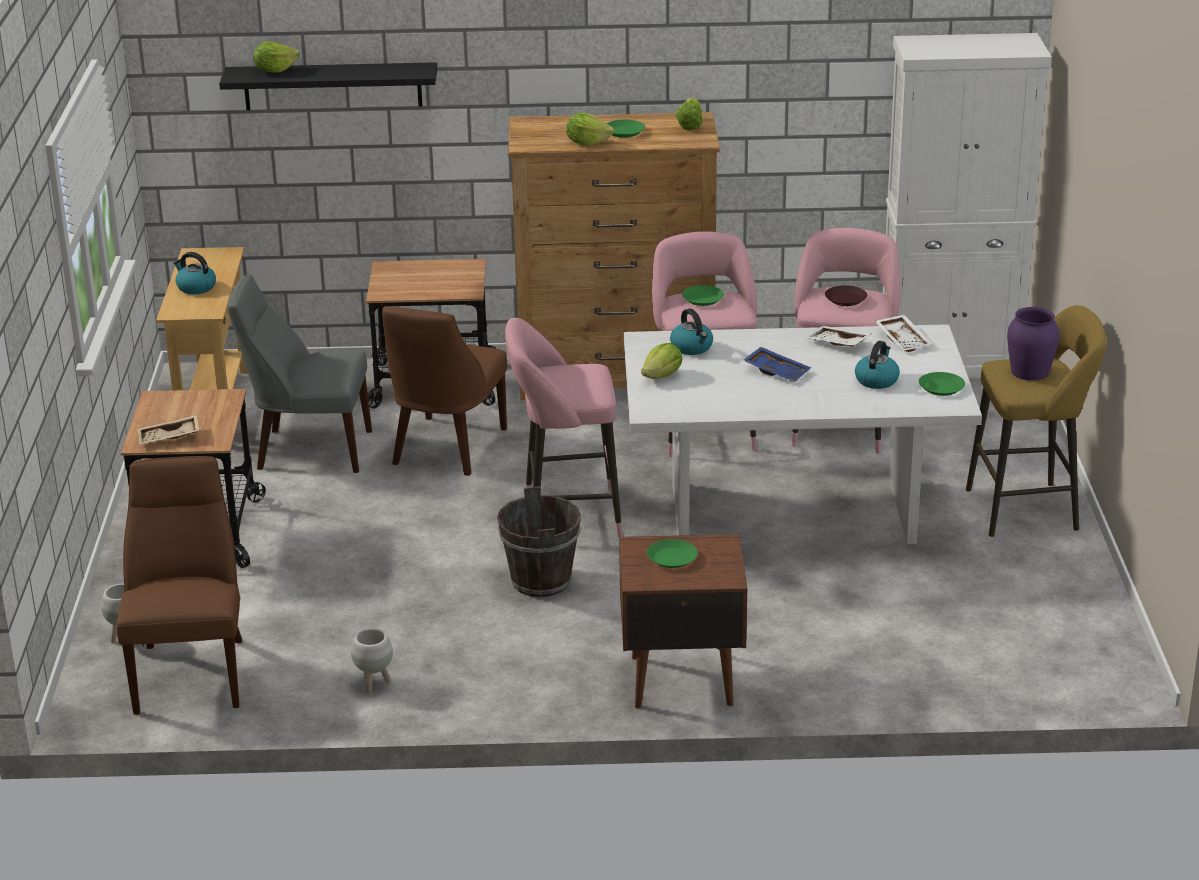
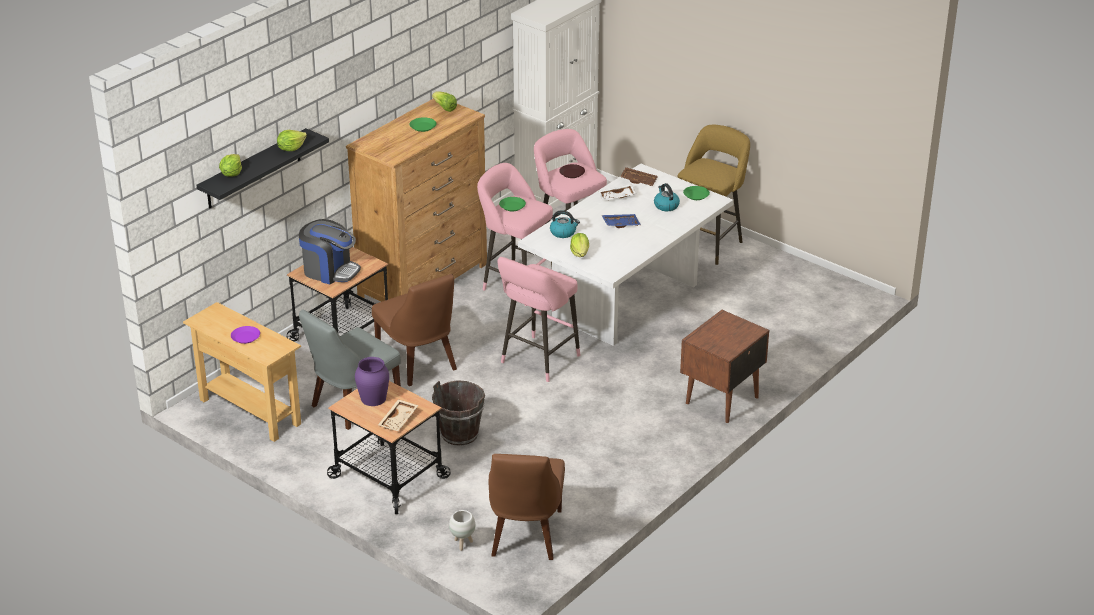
camera: 50 degrees left, 5 degrees up
(191, 671) = (525, 536): brown chair -> brown chair turned 120 degrees counterclockwise
(195, 287) = (246, 337): kettle -> purple plate
(374, 684) = (611, 486): white planter -> none
(415, 277) = (330, 271): none -> coffee machine
(540, 581) = (587, 396): brown bucket -> brown bucket (459, 434)
(587, 143) = (419, 141): lettuce -> lettuce (291, 148)
(673, 558) = (719, 335): green plate -> none
(904, 340) = (639, 180): white tray -> brown tray
(1030, 372) = (708, 169): purple vase -> purple vase (373, 398)

